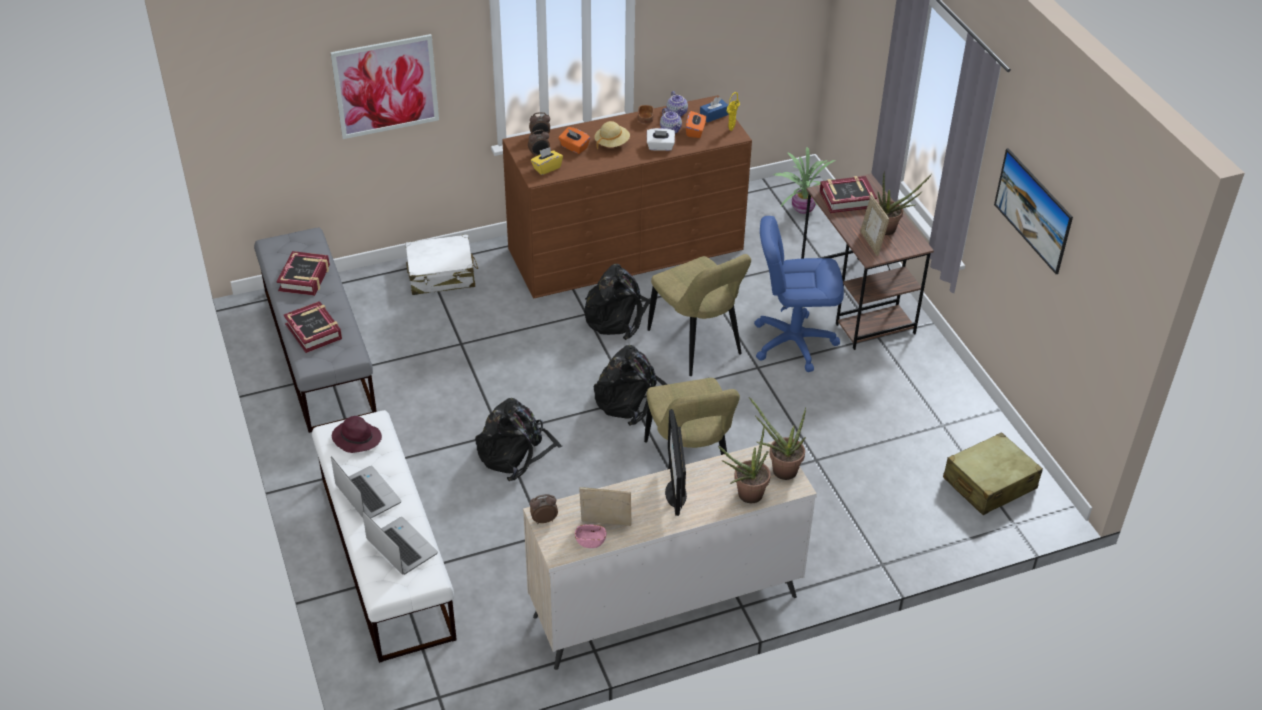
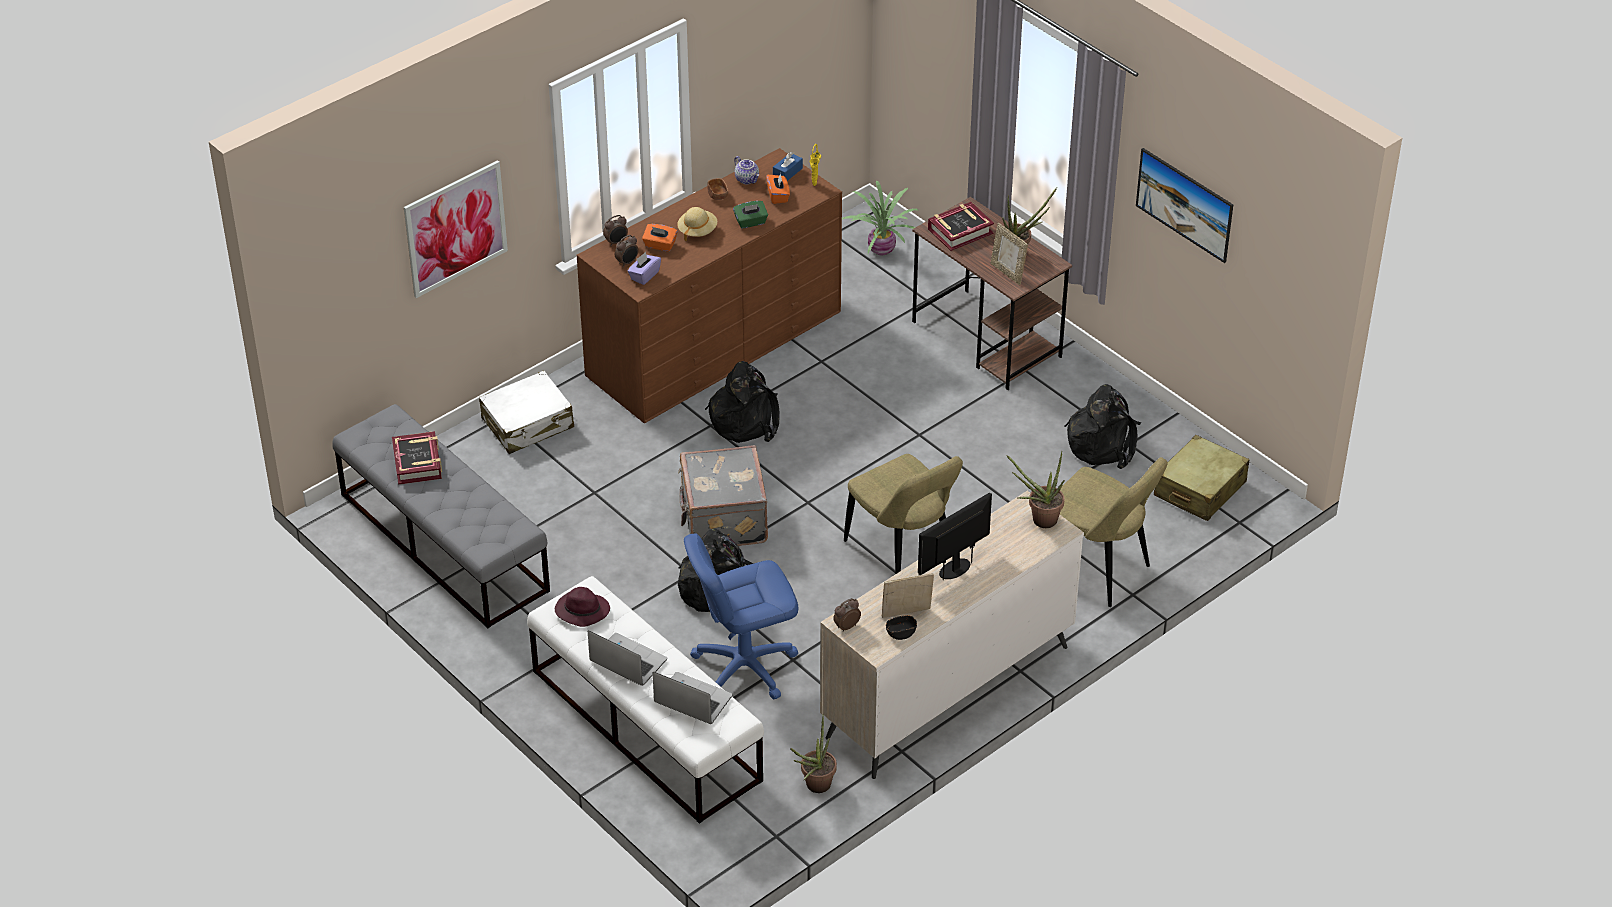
camera: 20 degrees left, 0 degrees up
(314, 331) = (466, 516): book -> none
(546, 168) = (644, 276): yellow tissue box -> purple tissue box
(552, 395) = (722, 520): none -> grey suitcase
(590, 541) = (901, 633): pink bowl -> black bowl
(630, 399) = (806, 502): black backpack -> black backpack (1103, 443)
(660, 147) = (751, 222): white tissue box -> green tissue box
(671, 129) = (751, 200): teapot -> none
(675, 493) = (955, 568): monitor -> monitor turned 75 degrees clockwise
(697, 345) = (845, 428): beige chair -> beige chair (1096, 569)
(745, 496) = (1020, 553): potted plant -> potted plant (814, 787)
(793, 342) = (942, 398): blue office chair -> blue office chair (744, 666)

